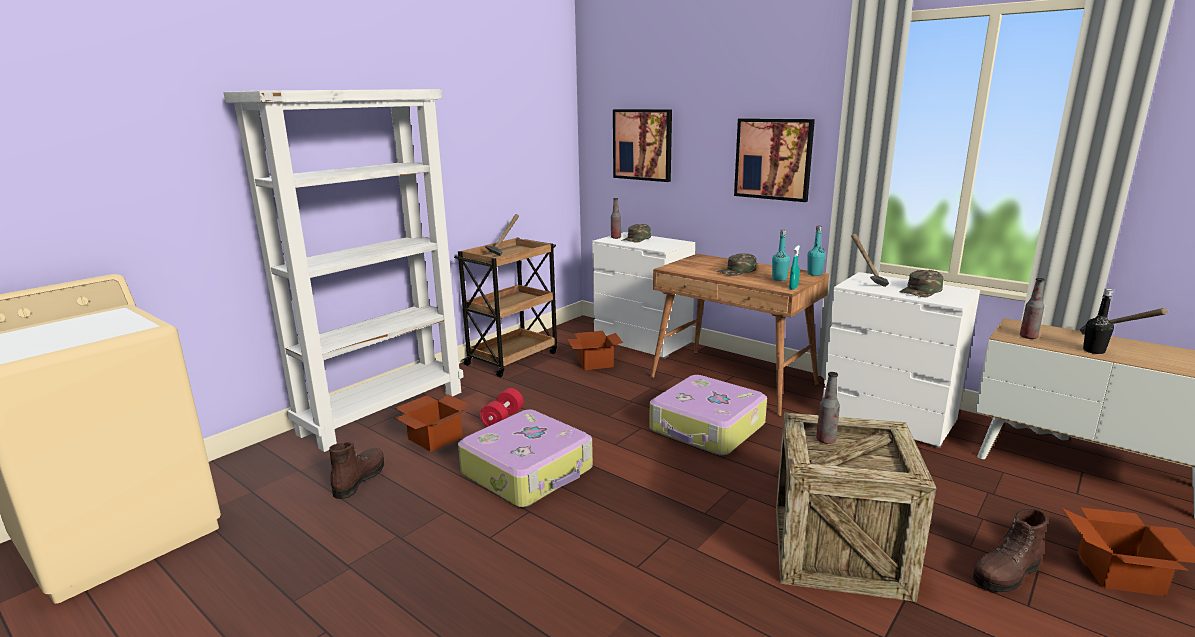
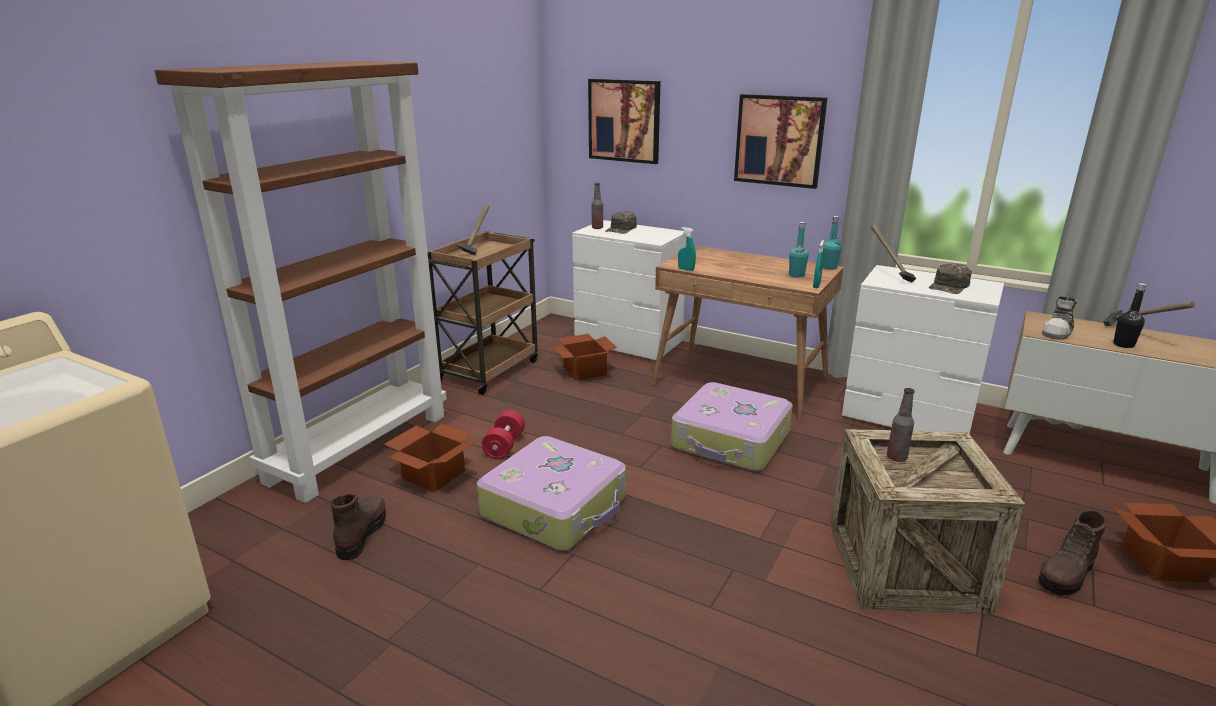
camera: 10 degrees left, 5 degrees up
(383, 411) = (359, 446): white bookcase -> brown bookcase
(679, 272) = (686, 269): none -> turquoise spray bottle
(737, 271) = (747, 266): green cap -> none
(1028, 337) = (1058, 332): bottle -> shoe

